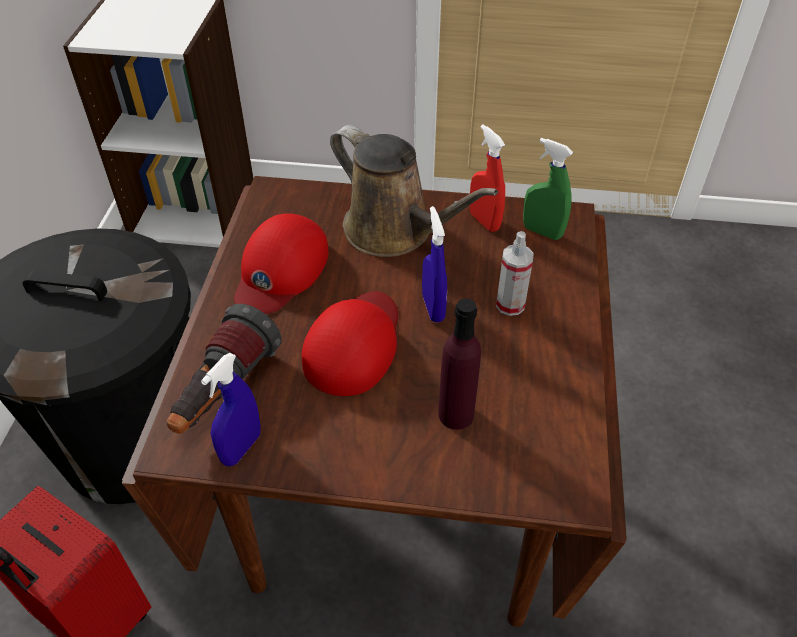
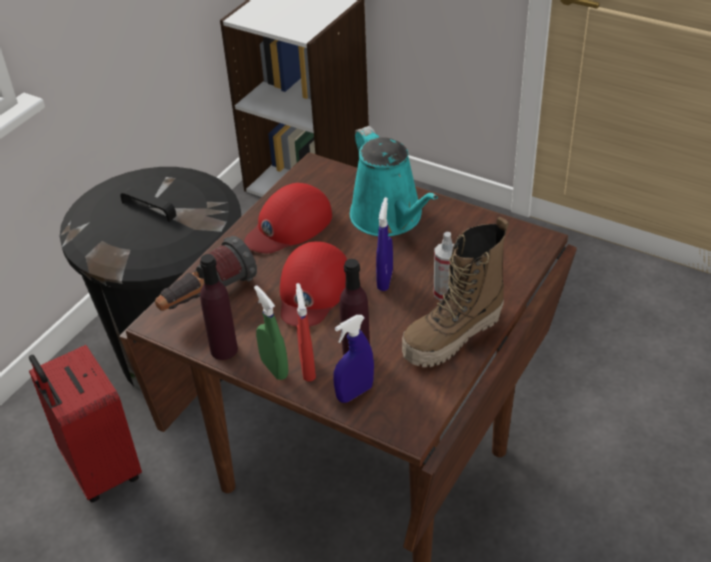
camera: 25 degrees right, 5 degrees down
(241, 448) = (200, 334): blue spray bottle -> blue spray bottle (354, 393)
(285, 460) = (224, 349): none -> purple bottle
(354, 345) = (312, 290): red cap -> red cap turned 150 degrees clockwise
(394, 231) = (389, 218): brown watering can -> turquoise watering can
(484, 221) = (465, 227): red spray bottle -> red spray bottle (307, 368)
(542, 232) = (507, 246): green spray bottle -> green spray bottle (274, 368)
(551, 356) = (453, 337): none -> boot

